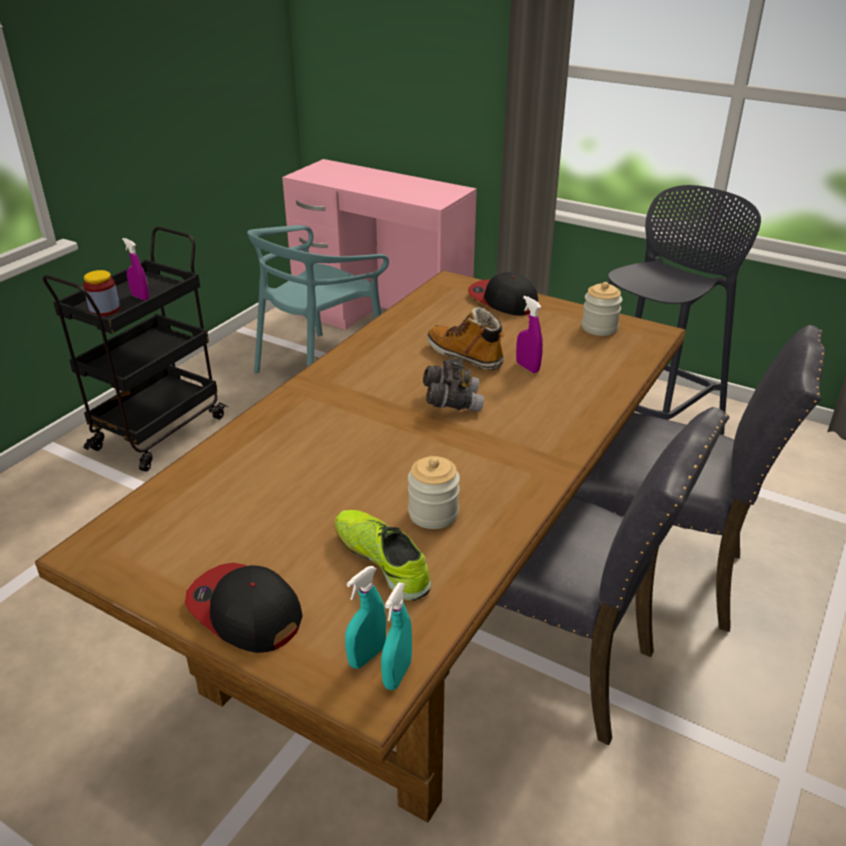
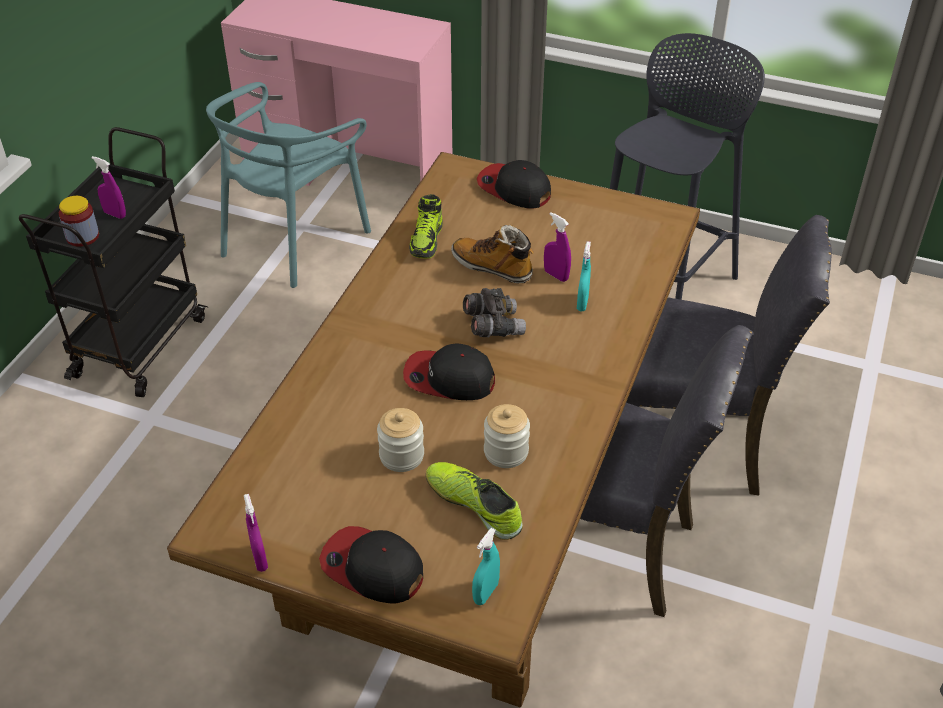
camera: 10 degrees left, 10 degrees up
(125, 585) = (260, 559): none -> purple spray bottle
(392, 441) = (448, 379): none -> cap
(397, 675) = (514, 605): turquoise spray bottle -> turquoise spray bottle (582, 303)
(407, 330) = (427, 240): none -> shoe
(599, 327) = (616, 216): jar -> jar (401, 456)

